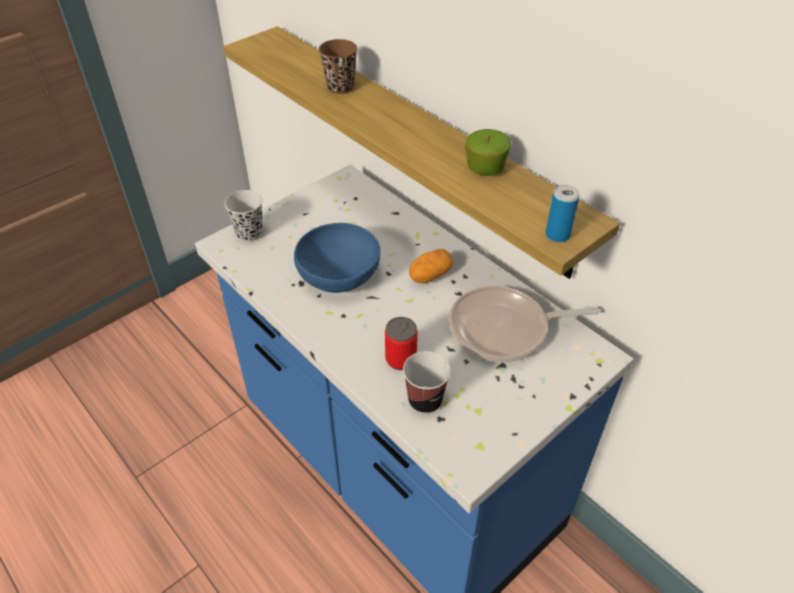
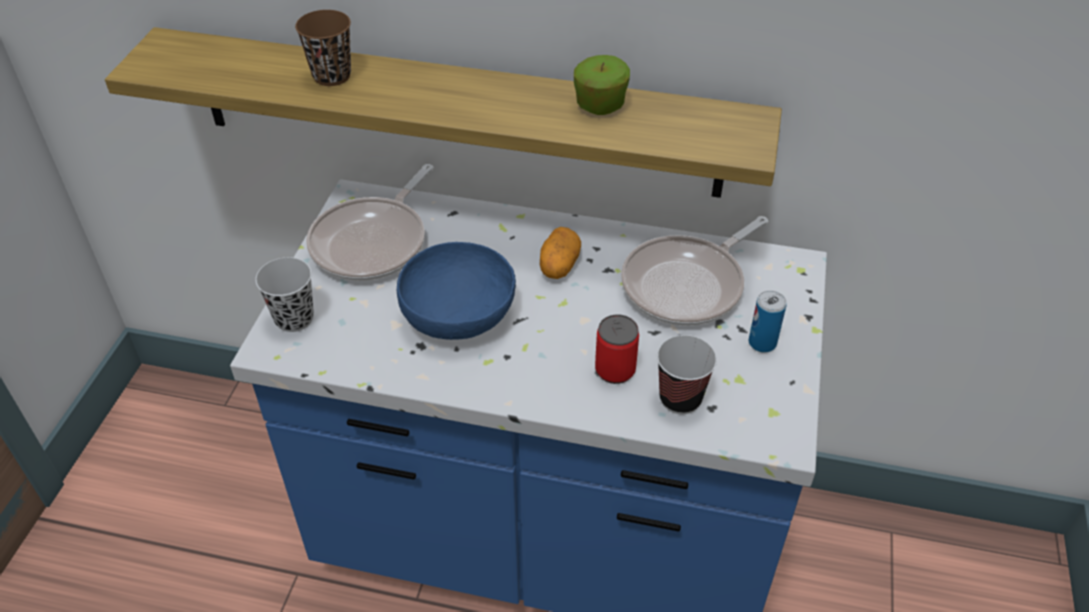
camera: 35 degrees left, 0 degrees up
(333, 209) = (373, 242): none -> frying pan
(557, 235) = (740, 145): can -> can (762, 343)

